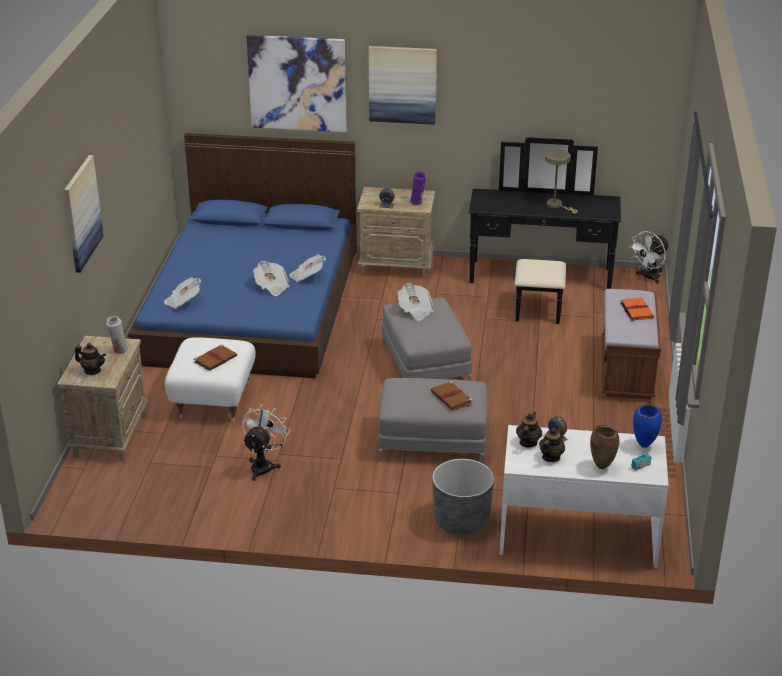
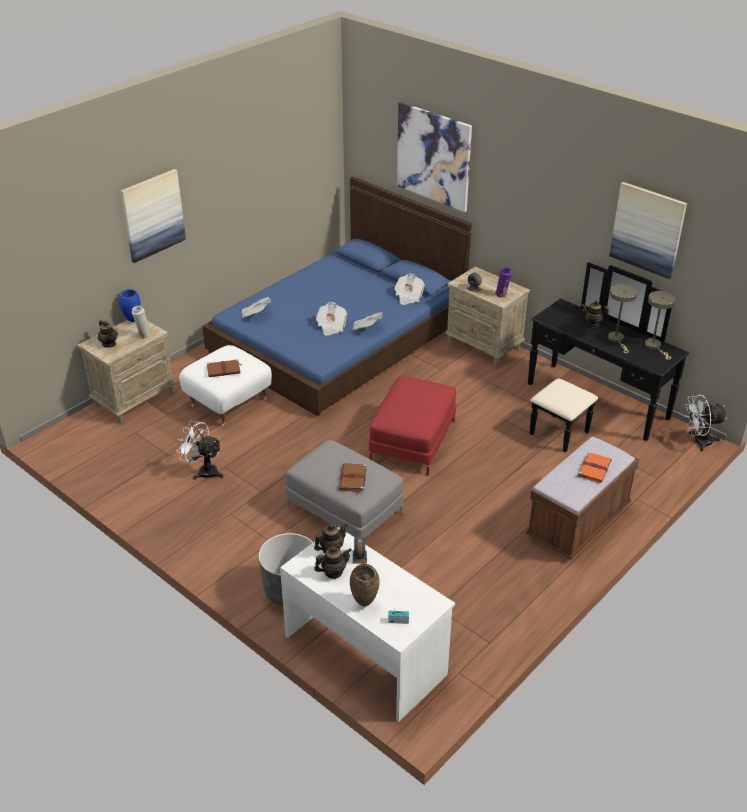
camera: 35 degrees right, 5 degrees up
(264, 465) = (203, 471): white fan -> white fan turned 120 degrees counterclockwise
(402, 84) = (513, 181): picture -> picture (647, 229)
(415, 310) = (413, 390): newspaper -> newspaper (408, 297)
(426, 364) = (413, 441): grey ottoman -> red ottoman
(523, 199) = (593, 324): none -> teapot
(590, 201) = (654, 346): none -> beige table lamp
(644, 446) = (425, 603): blue vase -> blue vase (132, 321)

